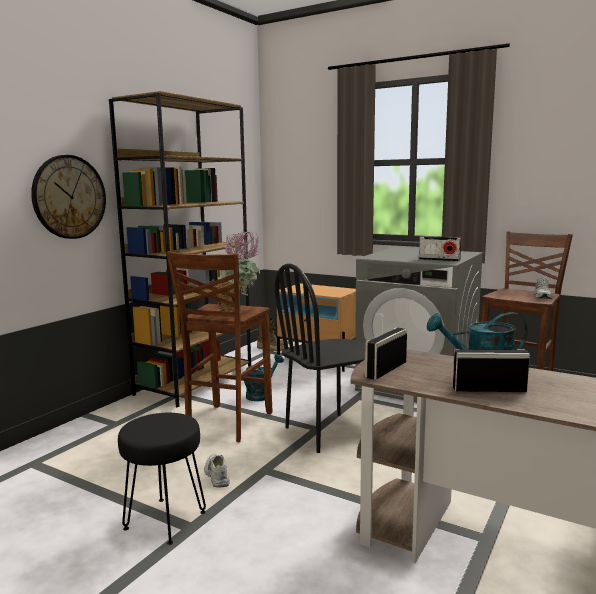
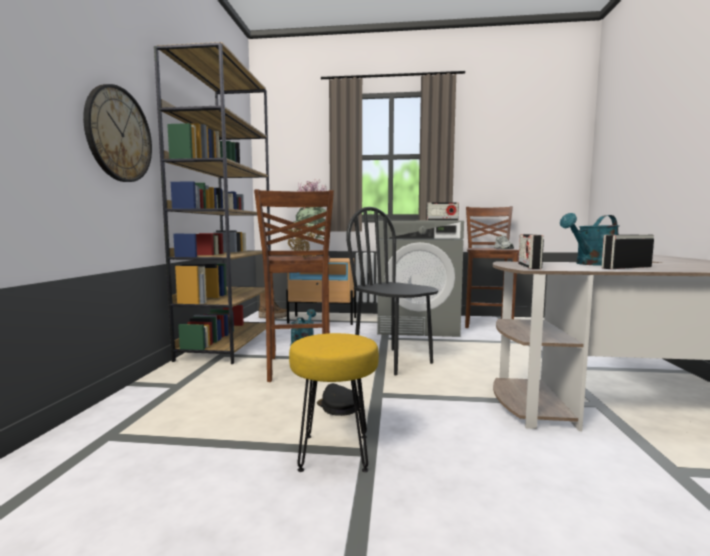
camera: 25 degrees left, 5 degrees down
(166, 520) = (335, 452): black stool -> yellow stool
(216, 475) = (338, 406): white shoe -> black cap
(328, 432) = (393, 361): black chair -> black chair turned 105 degrees clockwise

